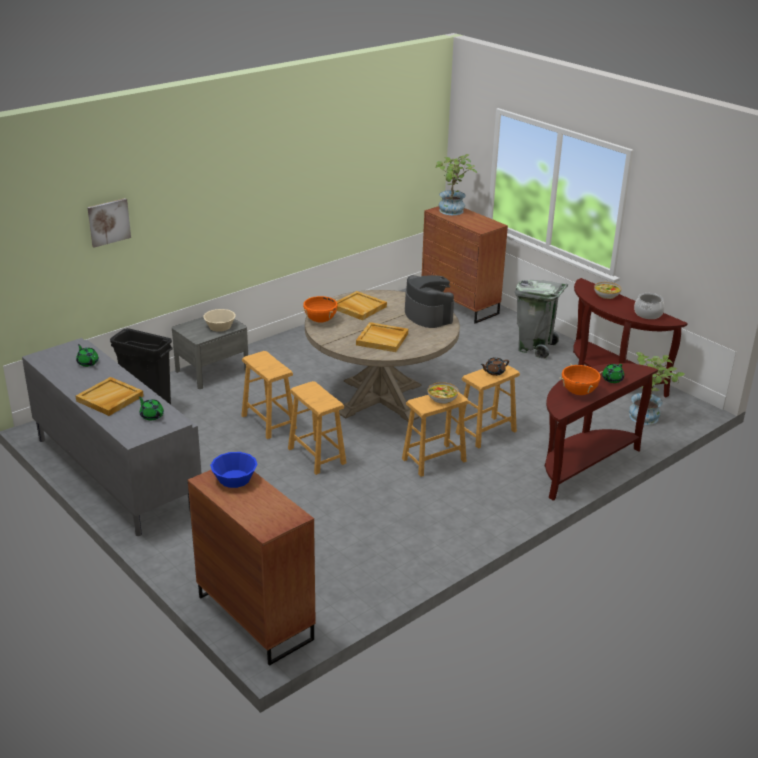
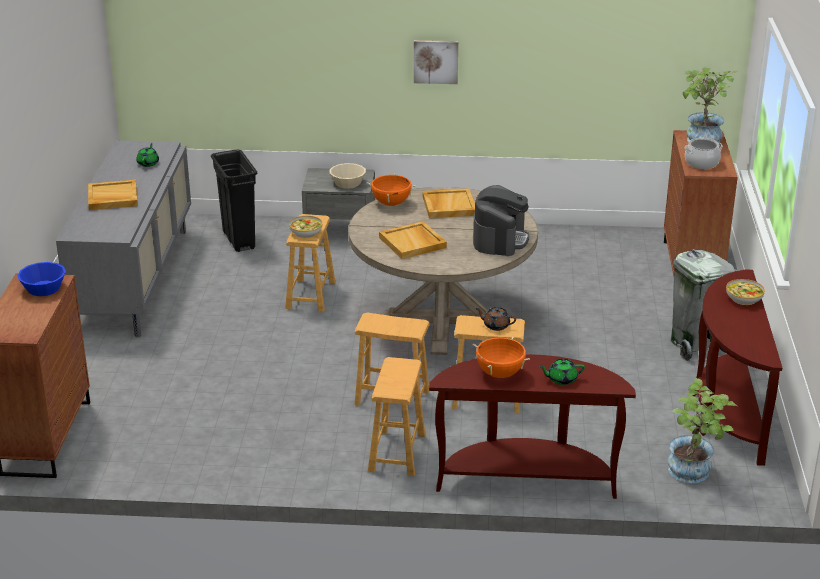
camera: 45 degrees right, 0 degrees up
(108, 222) = (241, 34): picture -> picture (436, 61)
(151, 415) = (115, 223): green teapot -> none
(316, 456) = (300, 342): brown stool -> brown stool (396, 453)
(442, 398) = (399, 325): bowl -> bowl (306, 232)
(647, 314) = (751, 338): cooking pot -> cooking pot (701, 163)

